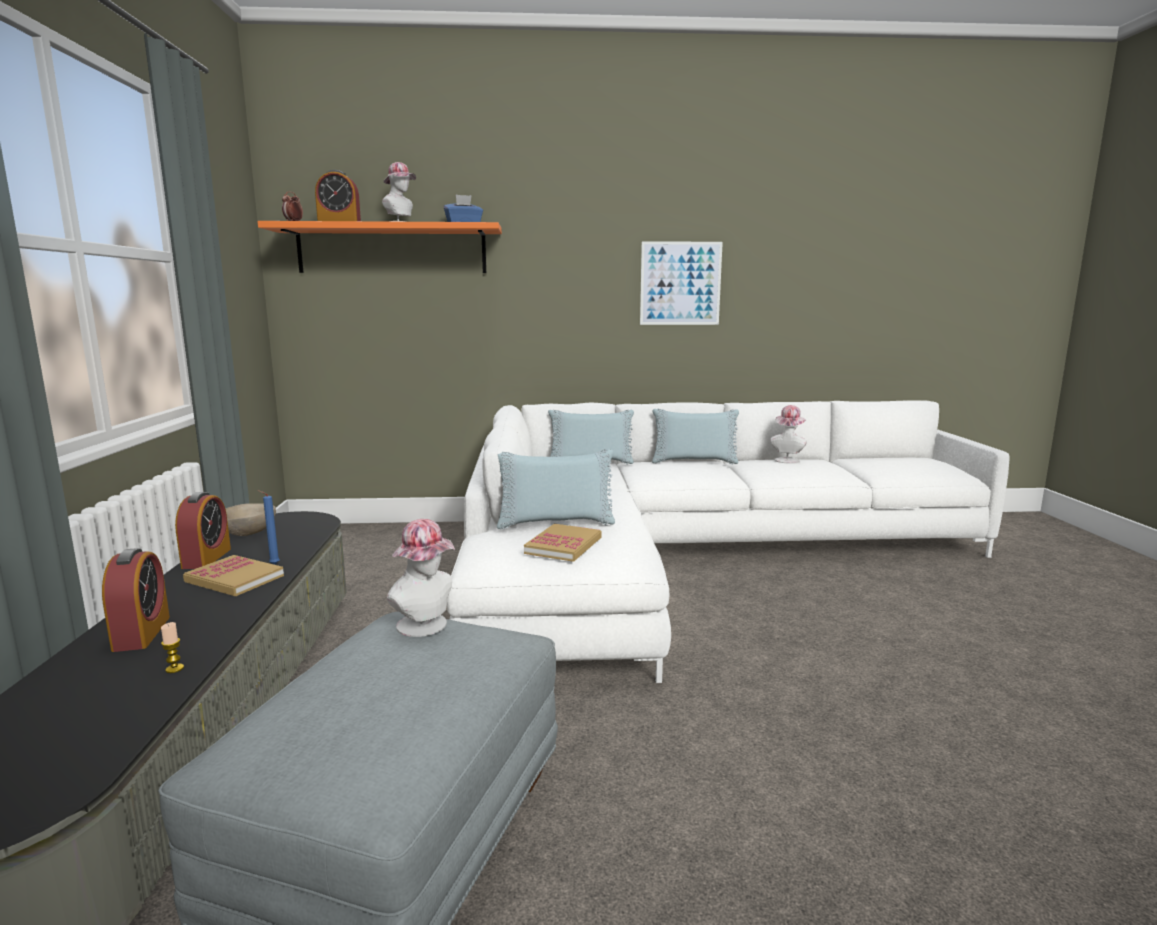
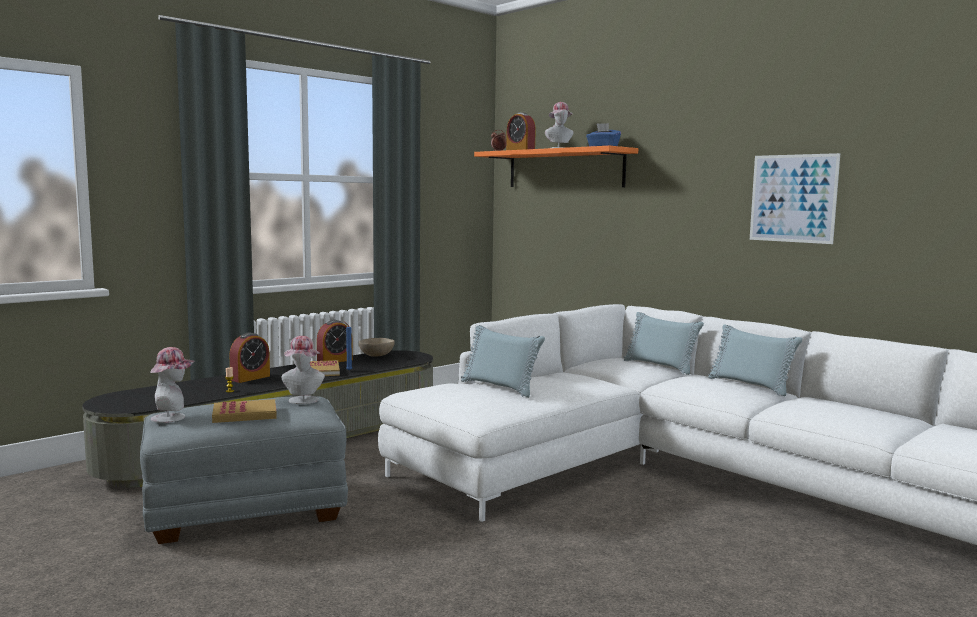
camera: 50 degrees right, 5 degrees down
(564, 545) = (463, 397): book -> book (245, 414)
(787, 459) = (849, 405): hat -> hat (173, 417)

